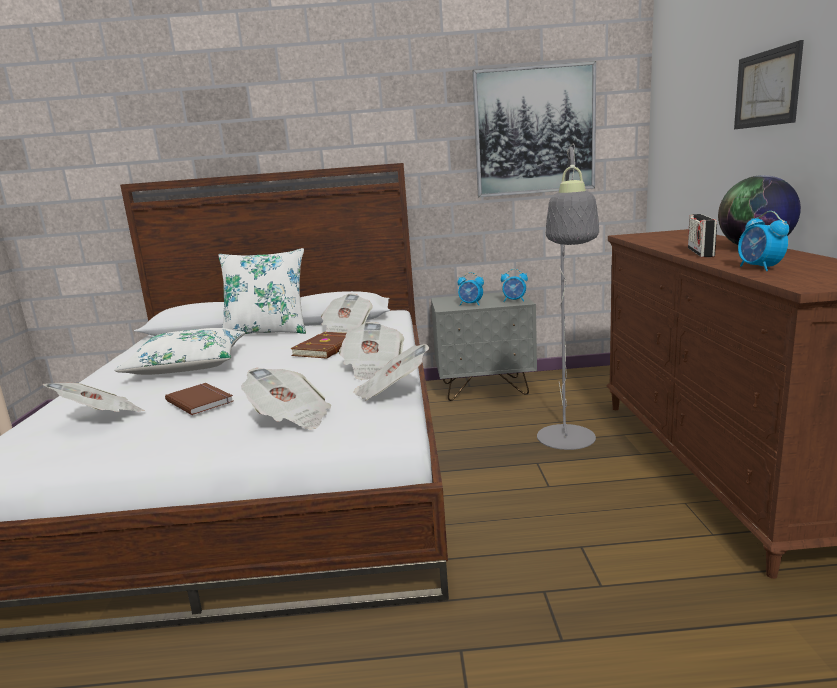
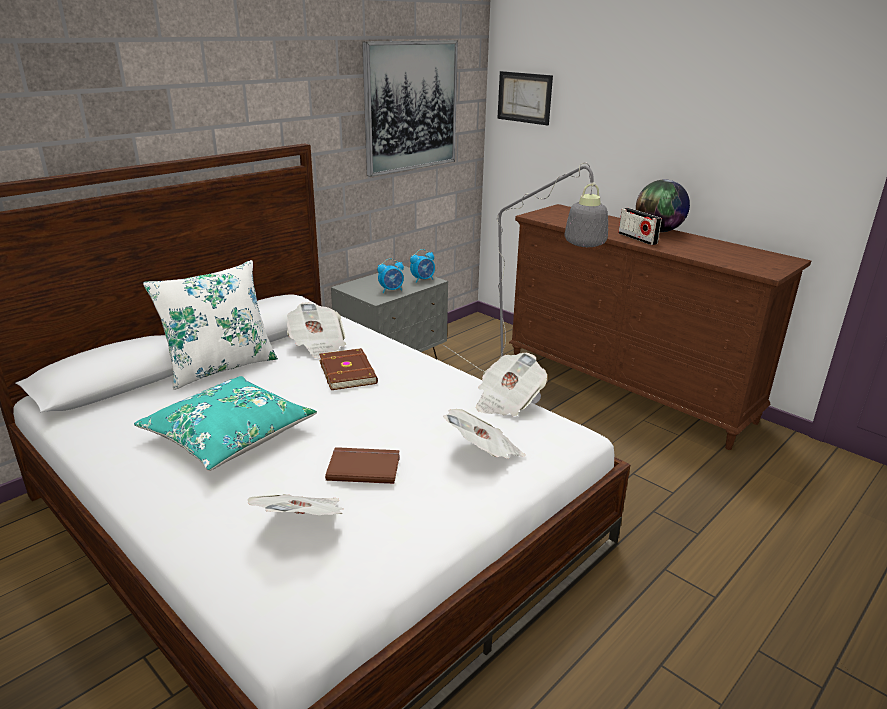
camera: 45 degrees left, 10 degrees up
(188, 365) = (229, 435): white pillow -> turquoise pillow
(373, 368) = (442, 382): newspaper -> none
(759, 268) = (709, 256): alarm clock -> none
(767, 88) = (649, 109): picture -> picture (524, 97)

